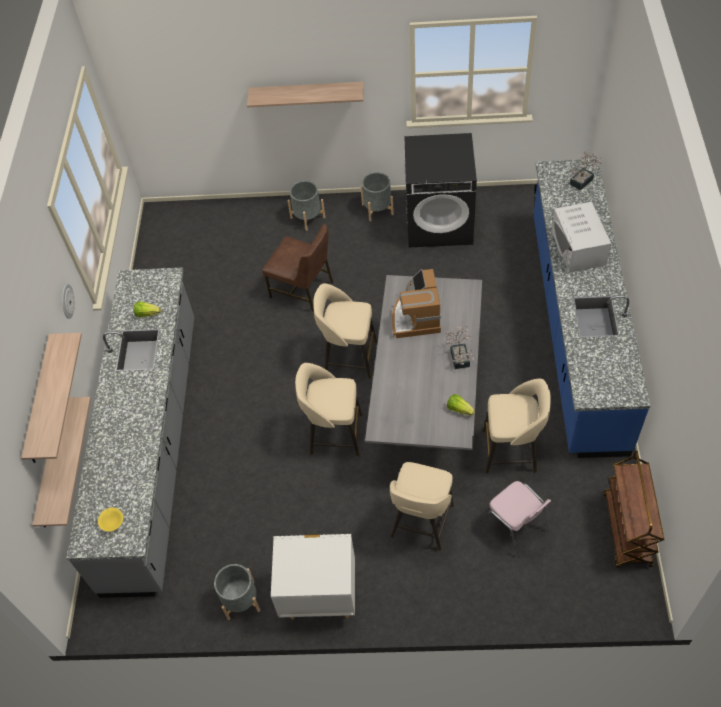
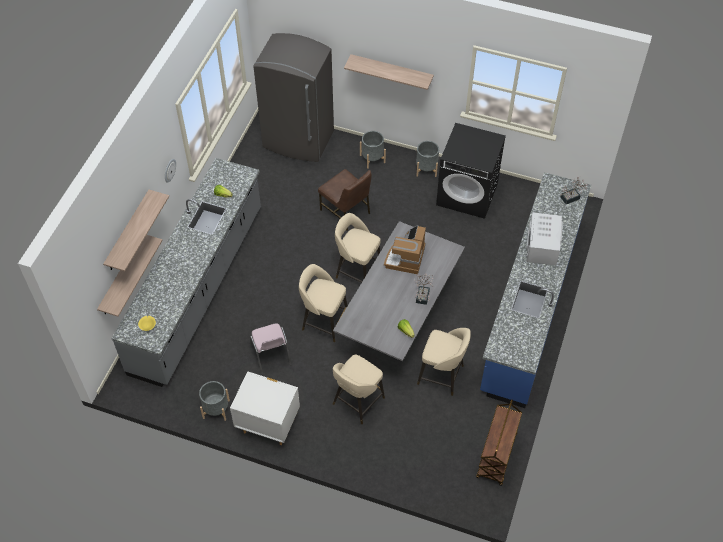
camera: 15 degrees right, 0 degrees up
(208, 224) = (298, 140): none -> grey fridge
(515, 526) = (420, 426): pink chair -> pink chair (271, 355)

